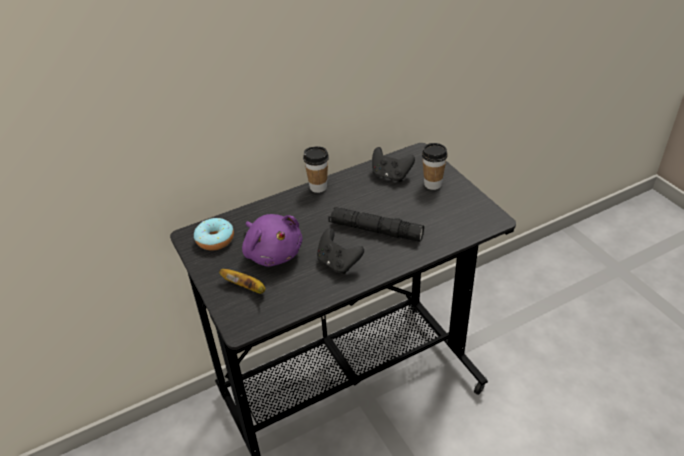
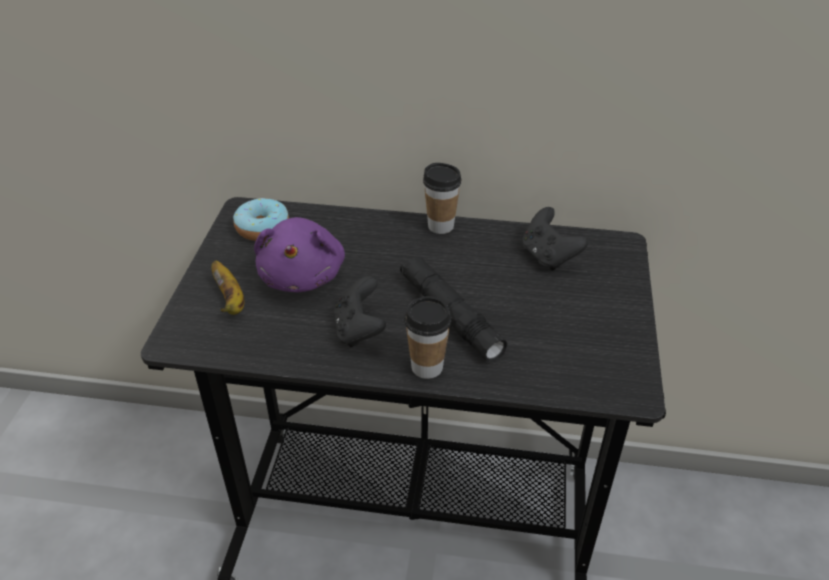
camera: 35 degrees right, 0 degrees up
(432, 184) = (593, 296): cup -> cup (427, 367)

